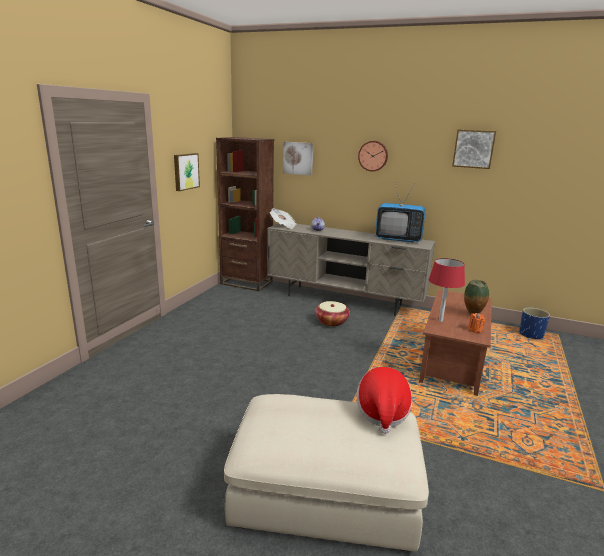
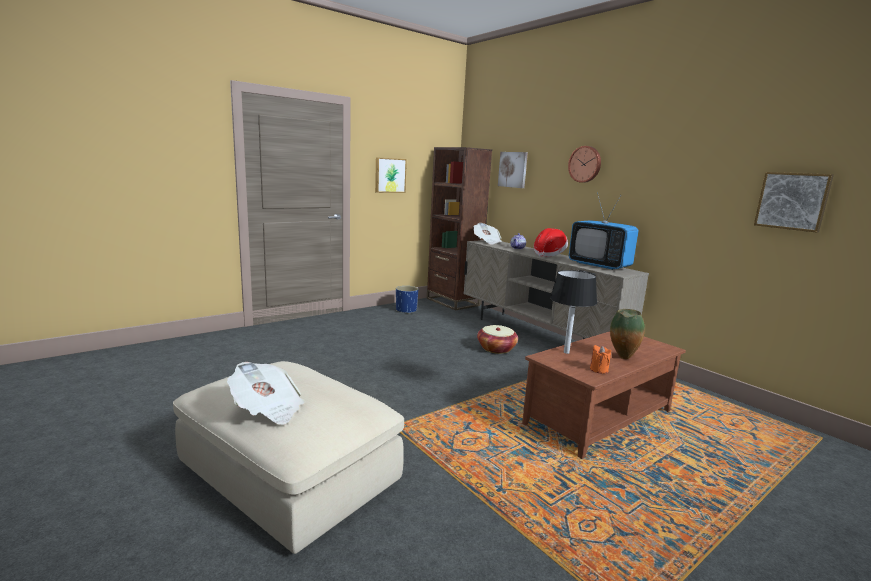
camera: 30 degrees right, 5 degrees down
(342, 448) = (268, 409): none -> newspaper
(382, 412) = (354, 399): hat -> hat (548, 254)
(440, 321) = (566, 352): red table lamp -> black table lamp
(473, 149) = (704, 150): picture -> picture (792, 201)
(531, 335) = (768, 426): blue planter -> blue planter (406, 310)

